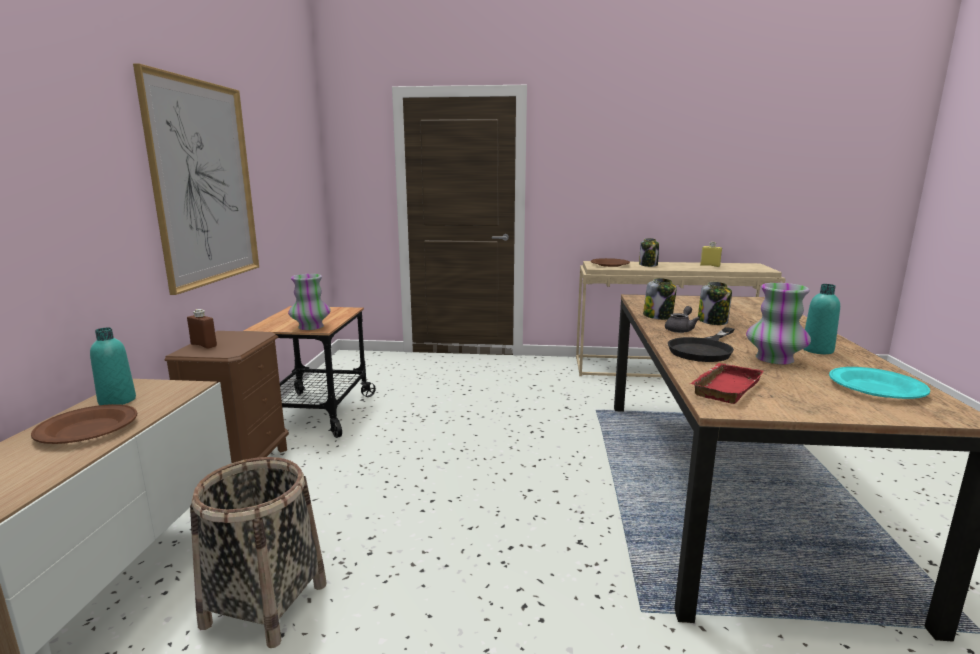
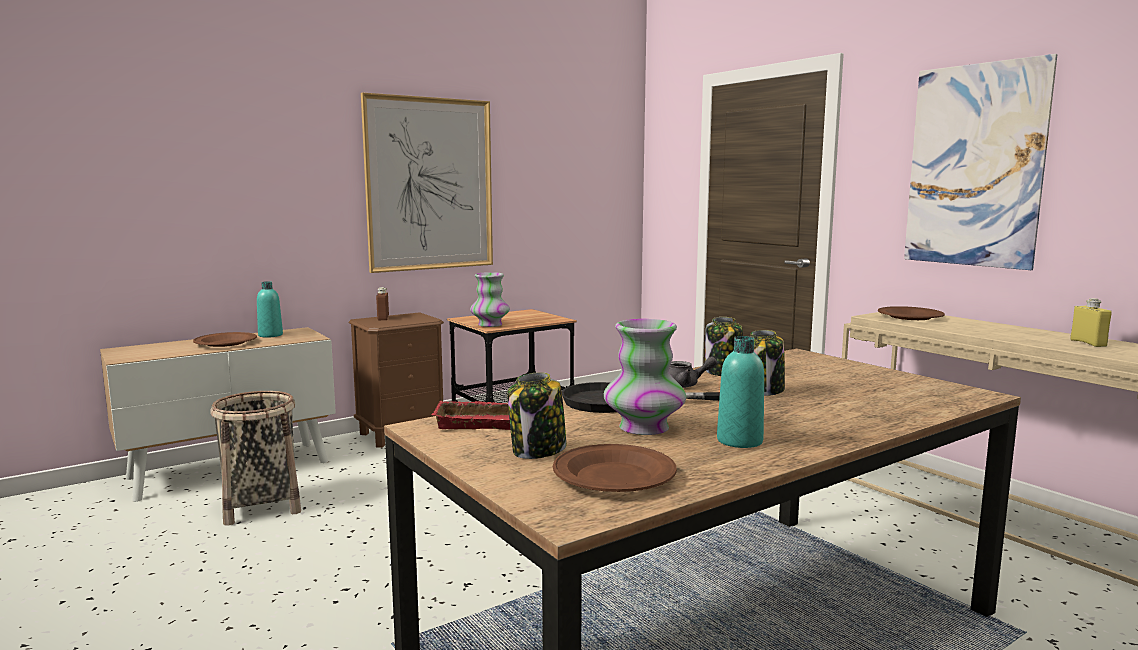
camera: 50 degrees right, 5 degrees down
(625, 168) = (974, 166): none -> picture
(648, 265) = (972, 326): jar -> jar (538, 451)
(876, 388) = (614, 476): turquoise plate -> brown plate

